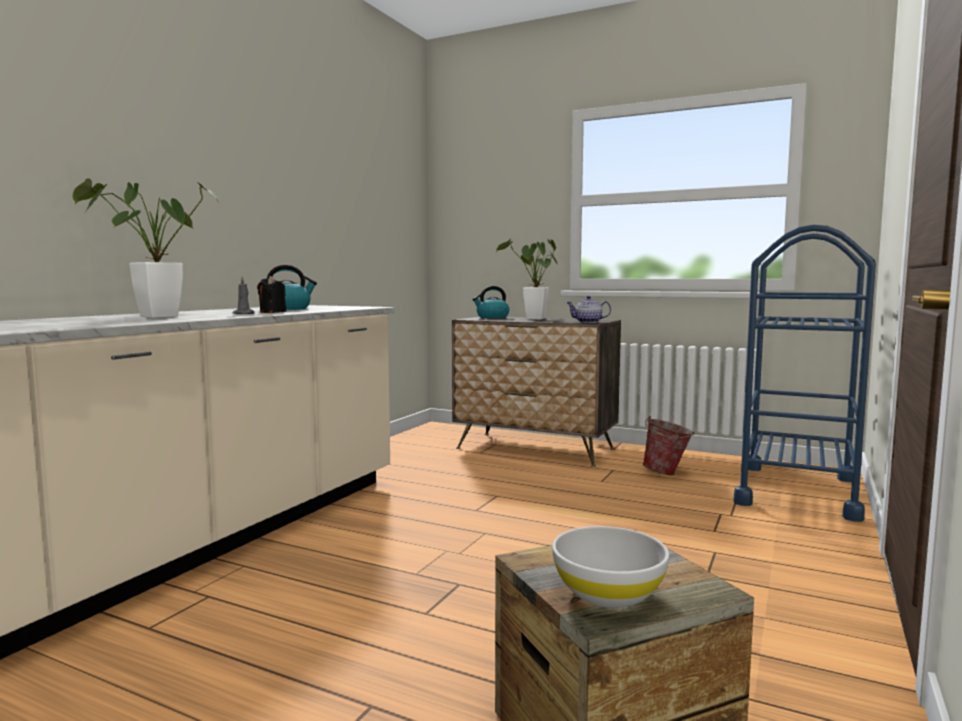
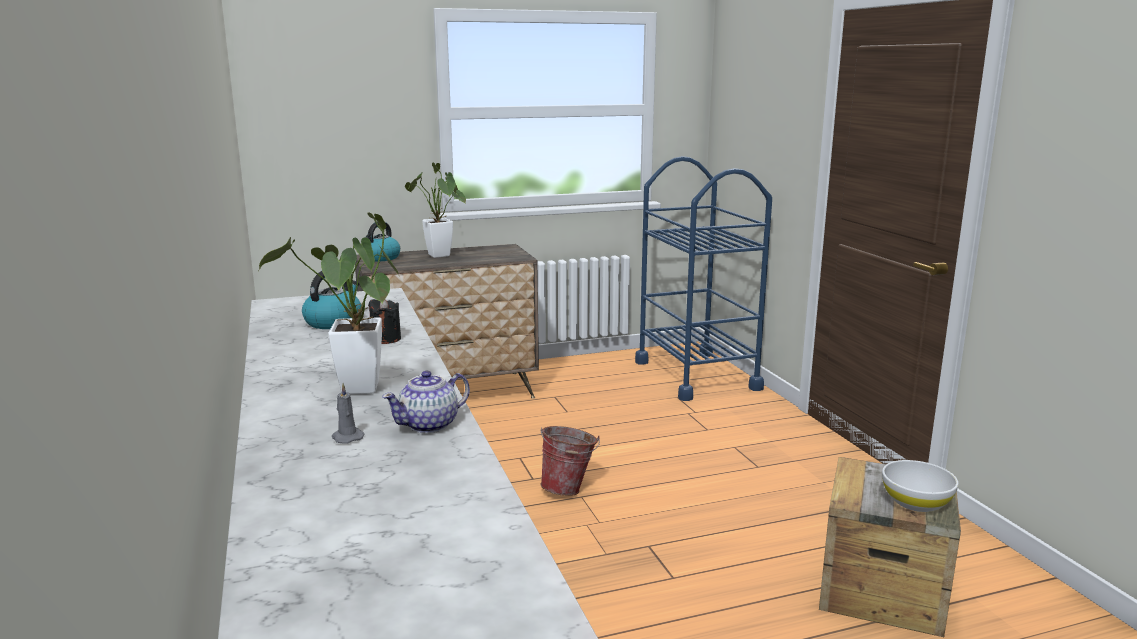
camera: 45 degrees left, 10 degrees up
(244, 314) = (396, 354): grey candle -> grey candle (347, 437)
(588, 322) = (512, 256): teapot -> teapot (430, 425)
(667, 473) = (596, 386): bucket -> bucket (569, 489)

